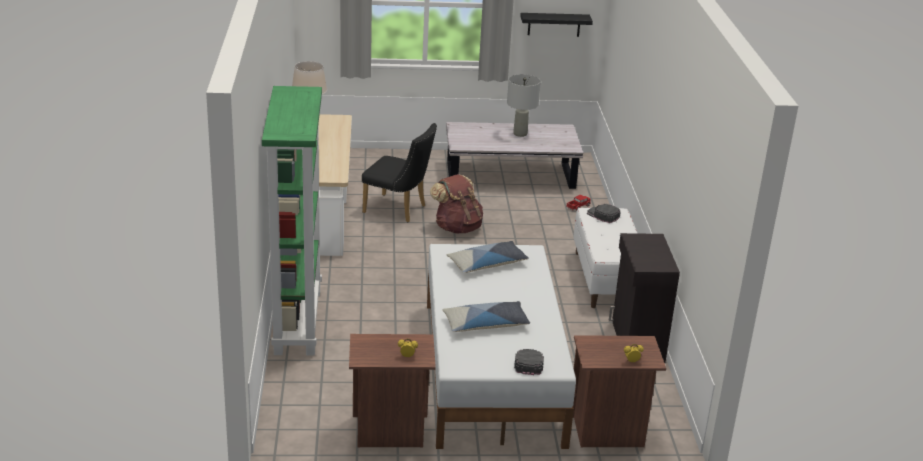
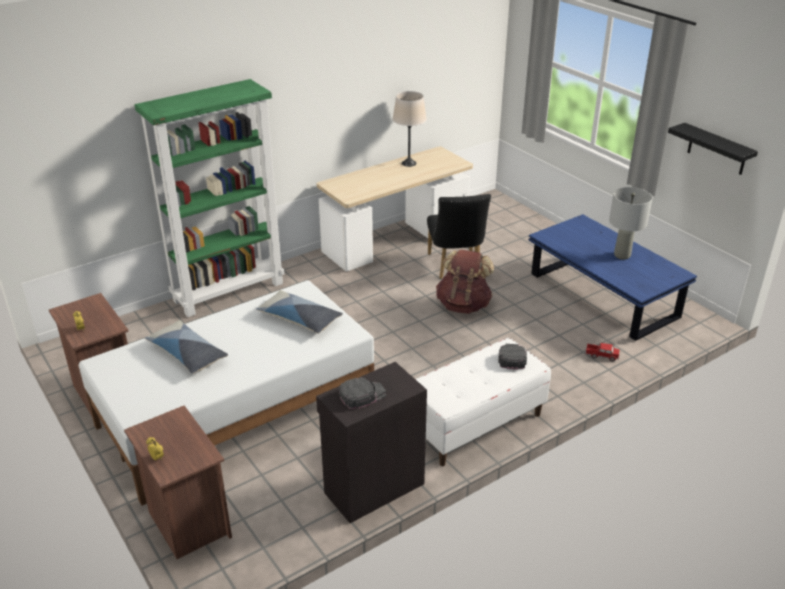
camera: 60 degrees right, 5 degrees up
(510, 176) = (603, 296): white coffee table -> blue coffee table
(528, 363) = (135, 399): black cap -> black cap (362, 395)

